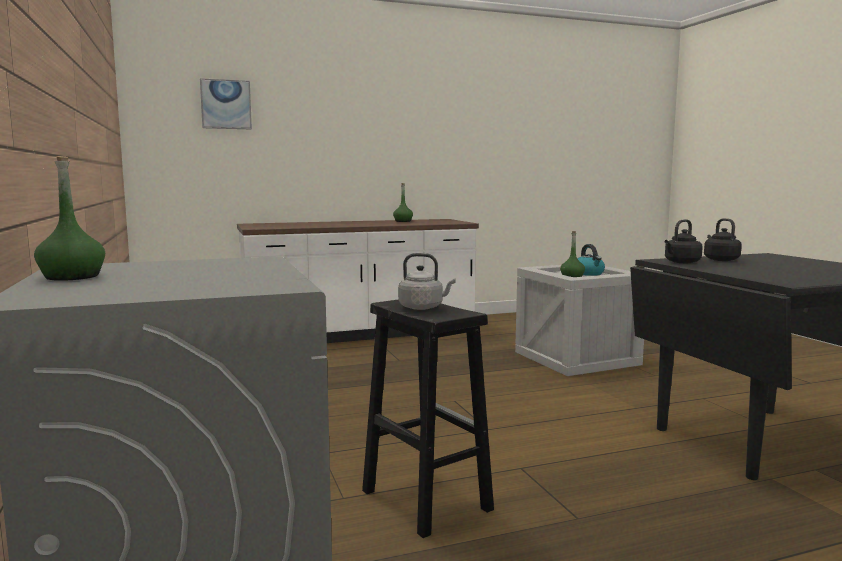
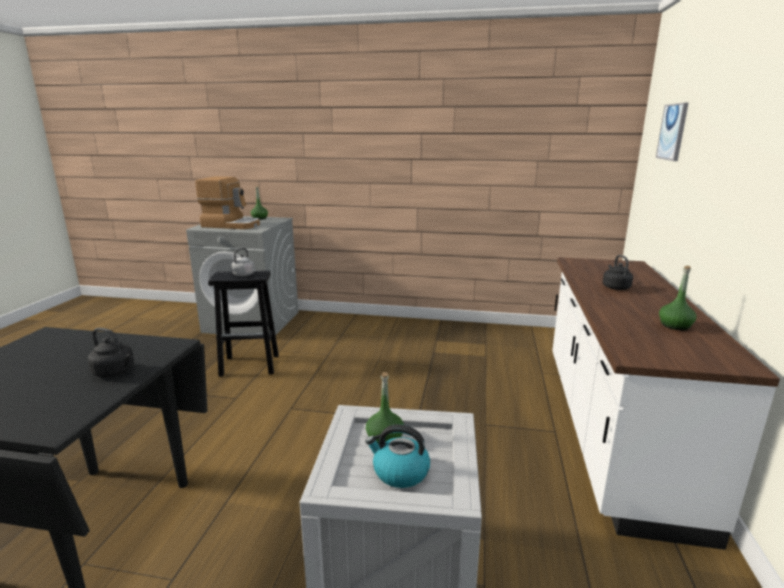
camera: 120 degrees right, 10 degrees up
(217, 276) = (231, 225): none -> coffee machine
(681, 262) = (150, 346): black kettle -> black kettle (615, 287)

